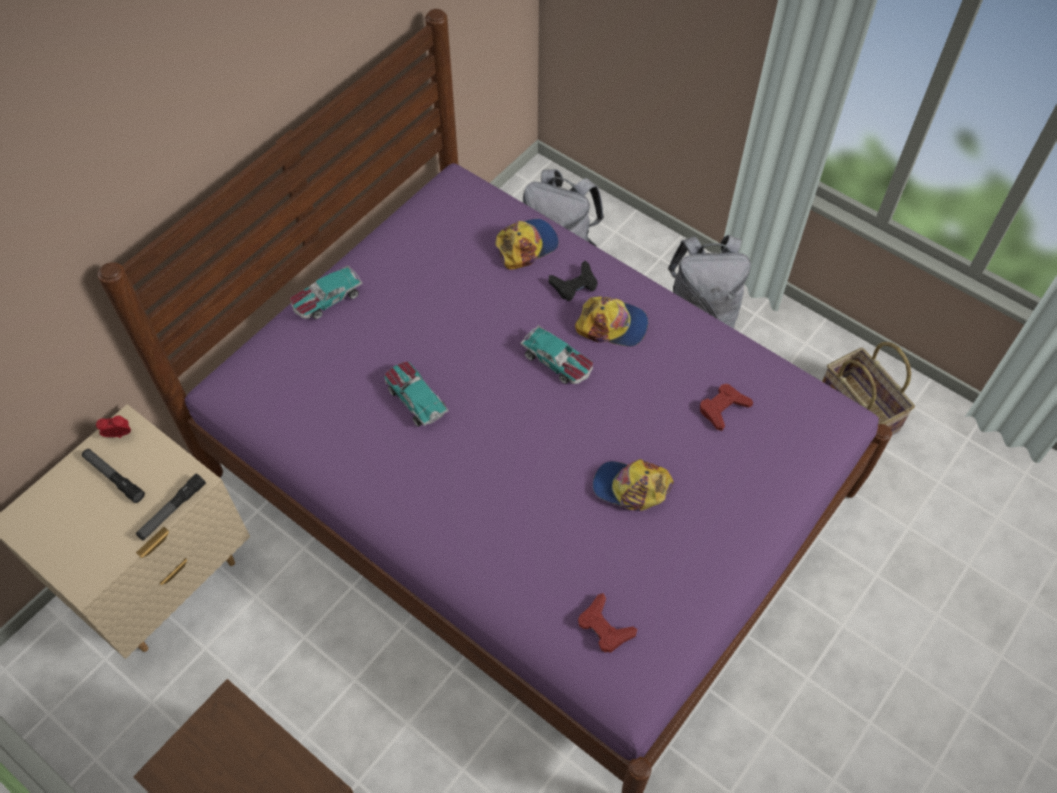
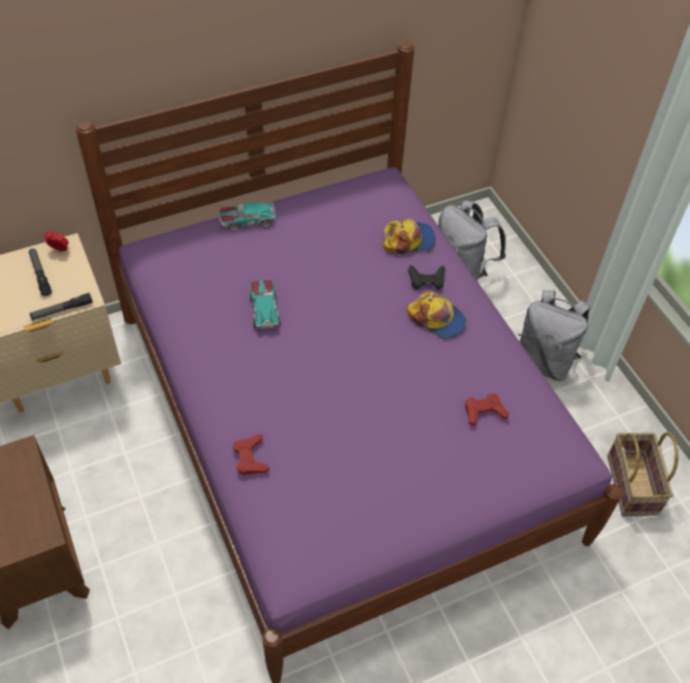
camera: 25 degrees right, 5 degrees down
(557, 361) = (380, 326): toy car -> none
(604, 627) = (297, 520): red game controller -> red game controller (250, 458)
(631, 488) = (378, 435): cap -> none

